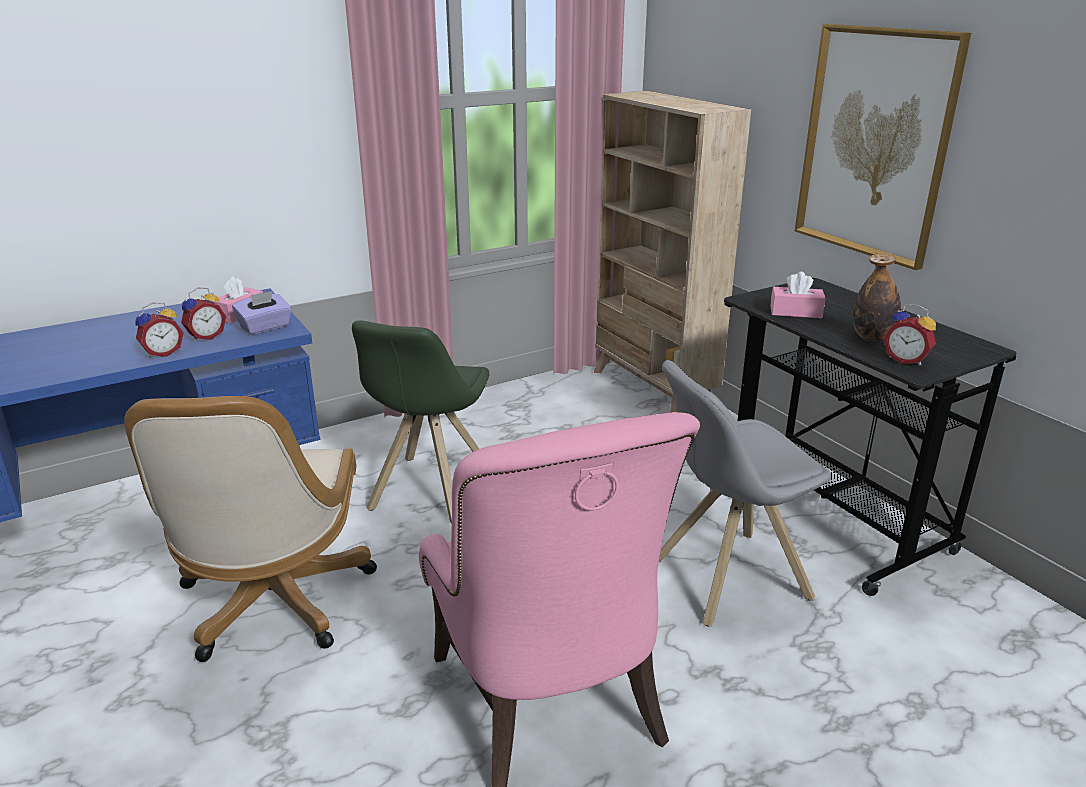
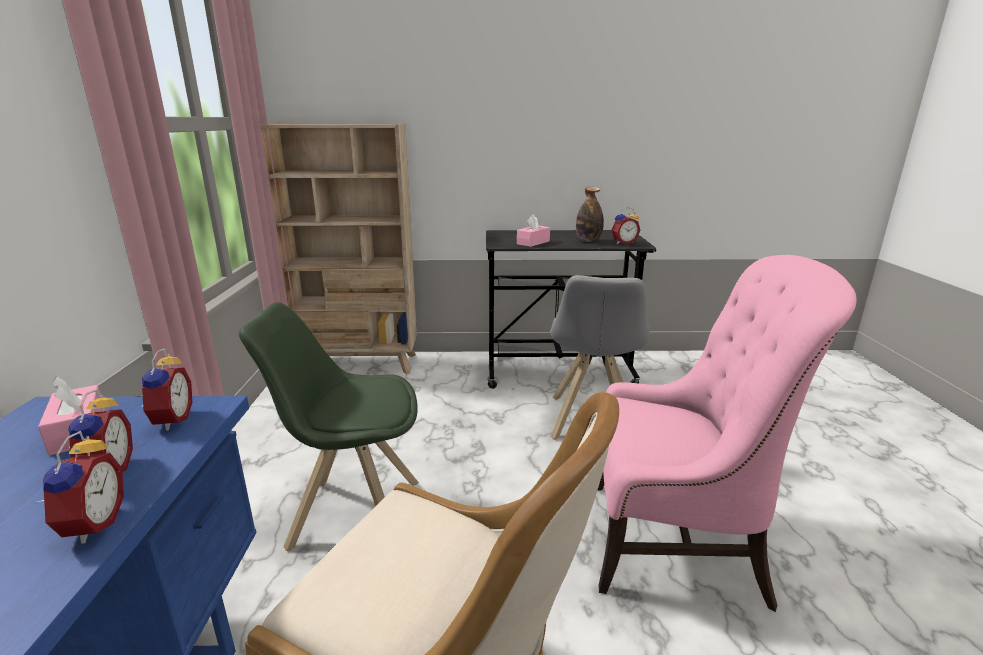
camera: 60 degrees left, 5 degrees down
(265, 327) = (170, 420): purple tissue box -> alarm clock
(431, 490) = (354, 514): green chair -> green chair turned 135 degrees clockwise
(875, 144) = (512, 133): picture -> none

